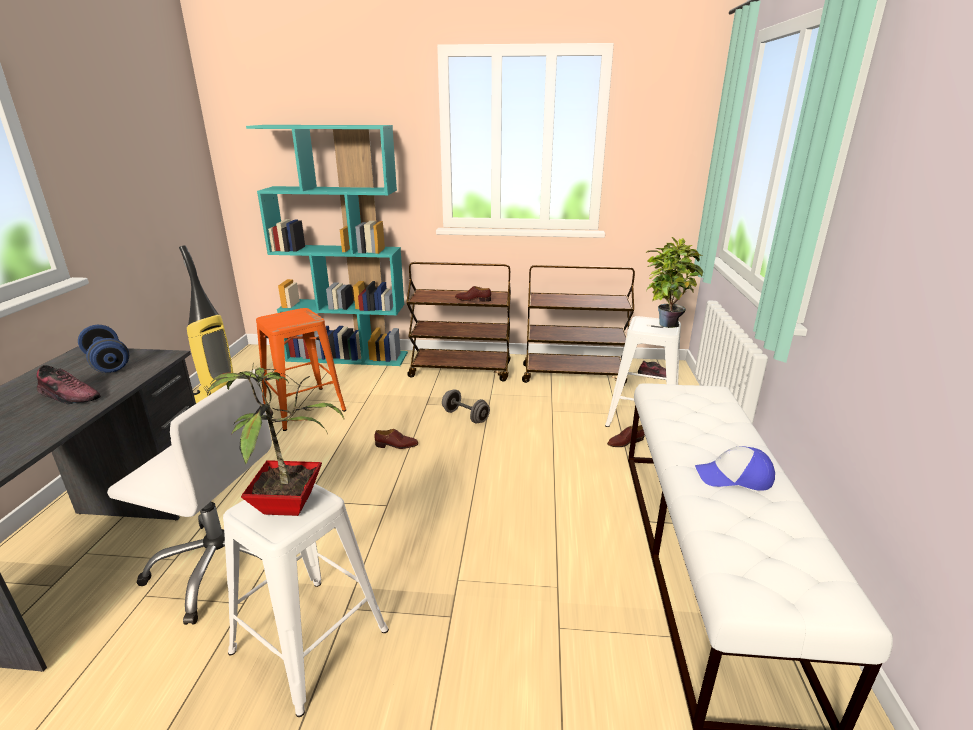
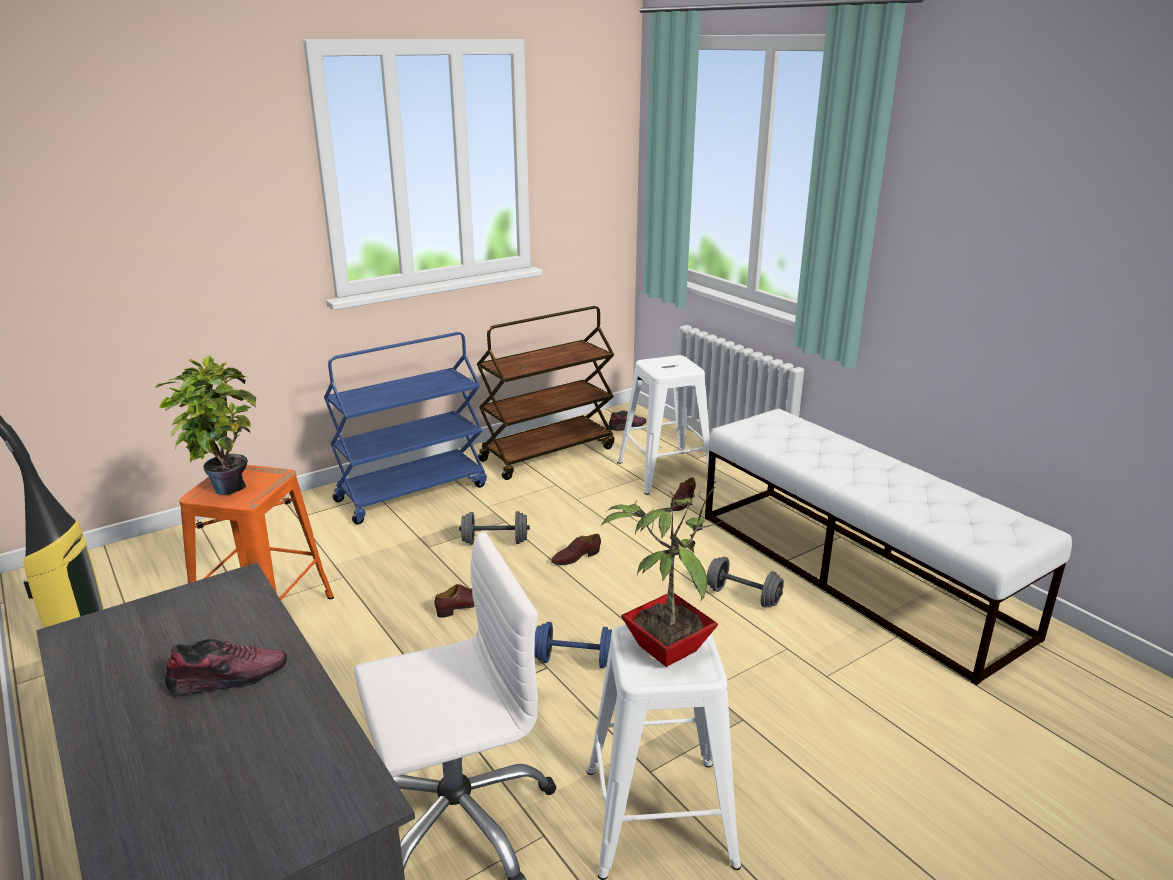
camera: 40 degrees left, 0 degrees up
(108, 363) = (169, 624): blue dumbbell -> blue dumbbell (575, 660)
(348, 356) = (221, 531): turquoise bookcase -> none
(461, 370) = (412, 492): brown cart -> blue cart
(473, 300) = (429, 390): brown shoe -> brown shoe (575, 557)
(577, 530) = (743, 596): none -> grey dumbbell
(665, 323) = (675, 360): potted plant -> potted plant (224, 486)
(734, 477) = (885, 478): cap -> none

